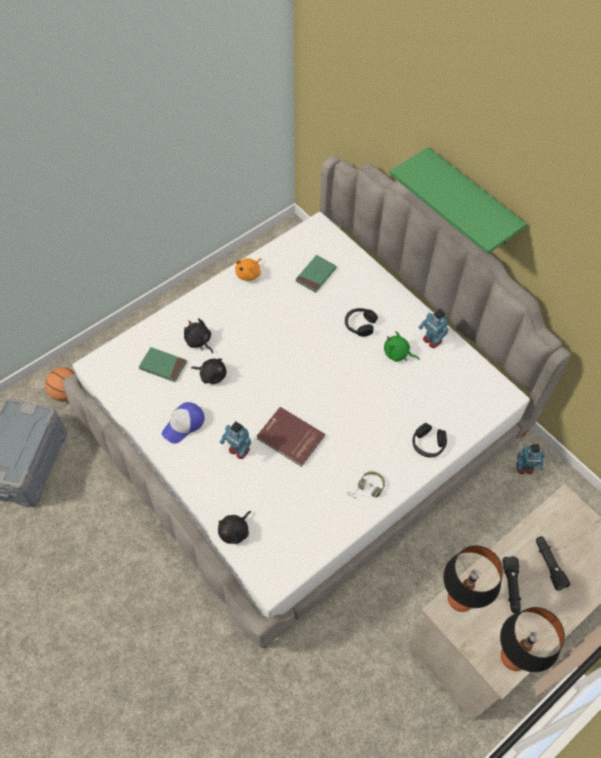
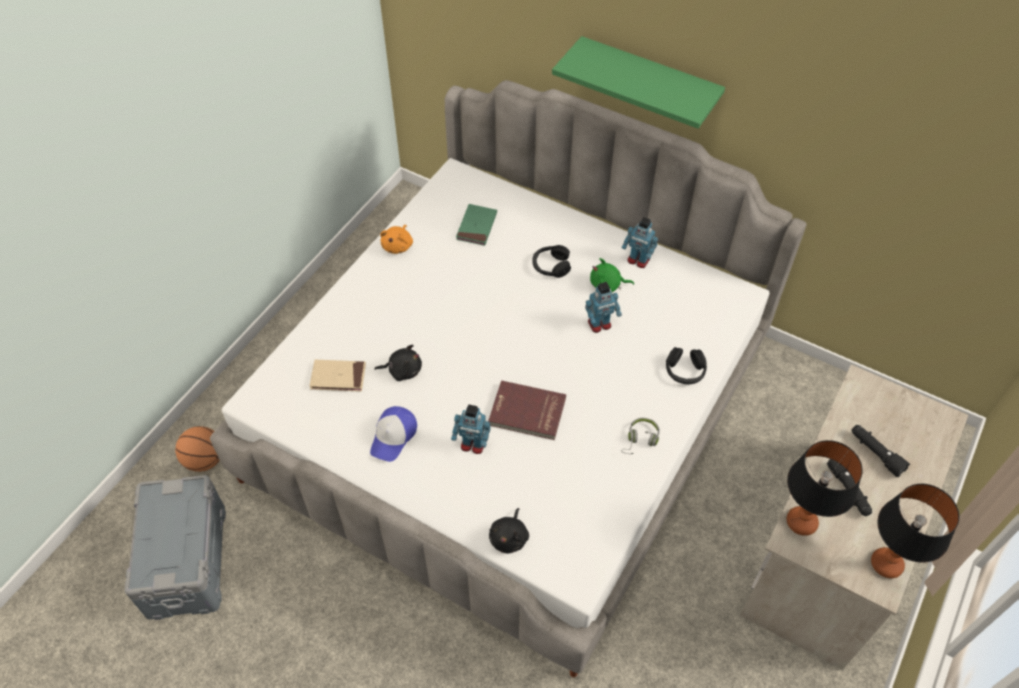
camera: 20 degrees left, 5 degrees down
(163, 366) = (338, 377): green book -> beige book
(199, 341) = (370, 337): black plush toy -> none
(524, 468) = (775, 378): toy robot -> toy robot (599, 324)

